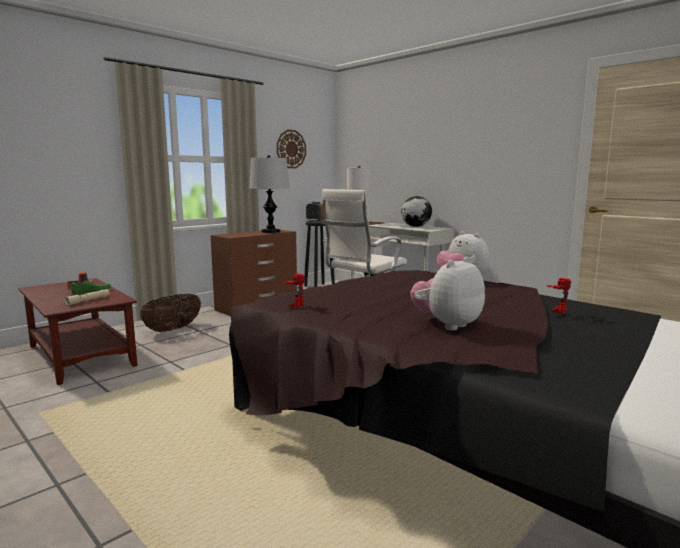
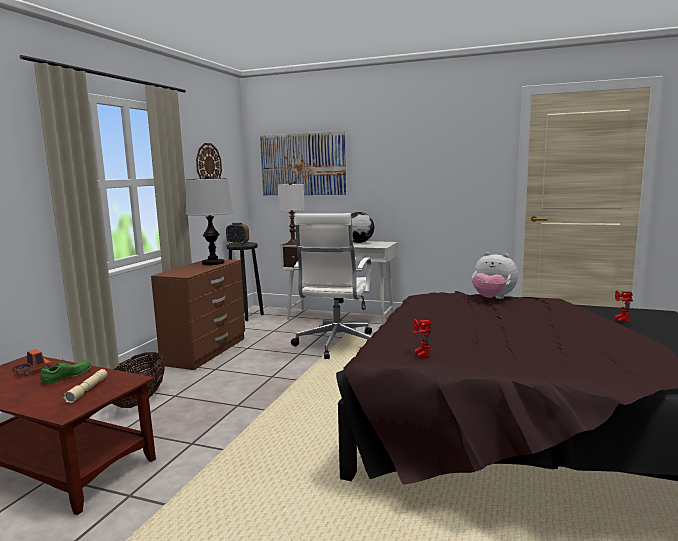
camera: 25 degrees left, 0 degrees up
(379, 150) = (303, 164): none -> picture
(447, 325) = (583, 350): plush toy -> none

